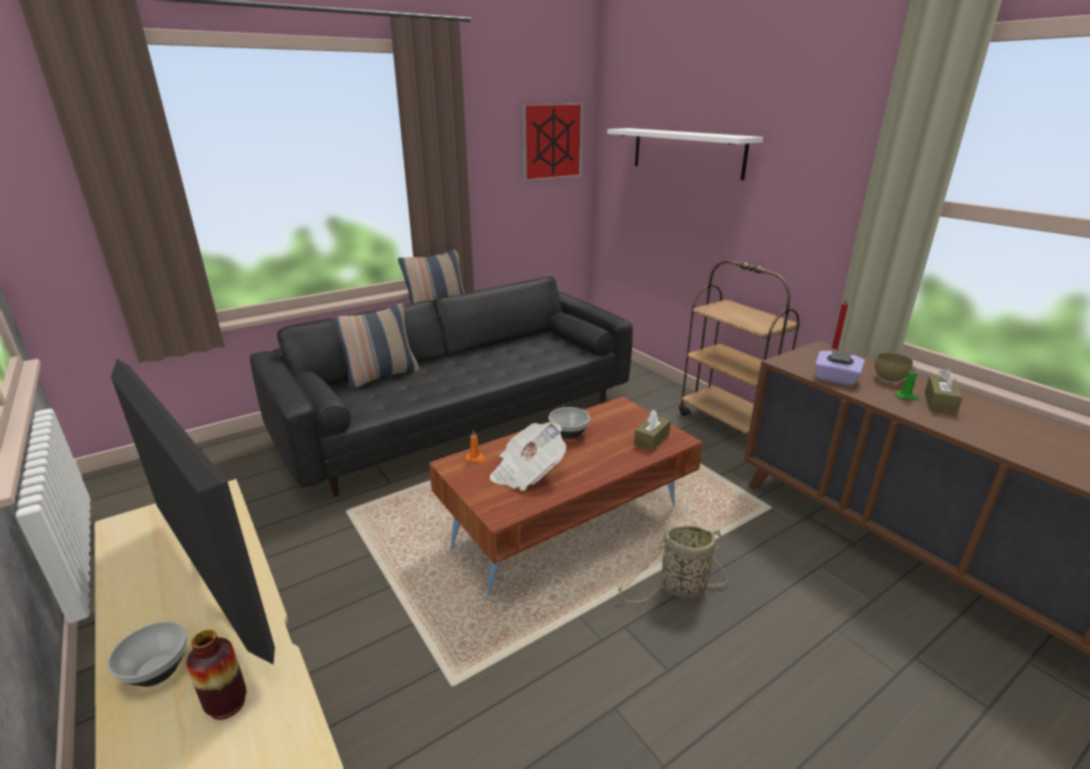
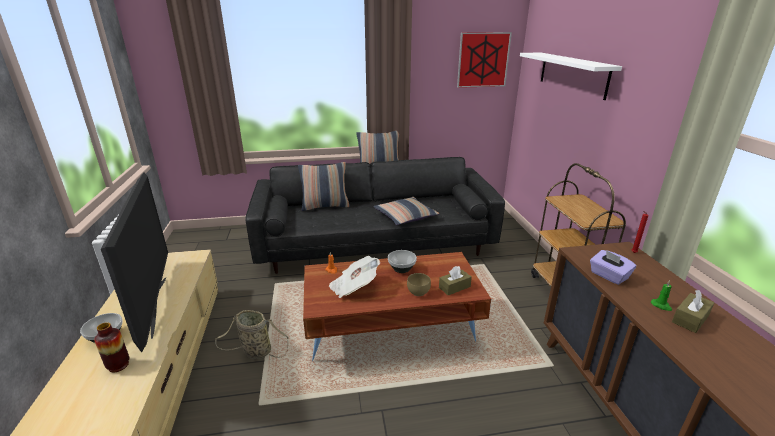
camera: 25 degrees right, 0 degrees up
(510, 369) = (405, 216): none -> pillow
(679, 589) = (437, 399): basket -> basket (255, 351)
(888, 378) = (661, 286): brown bowl -> brown bowl (417, 292)

